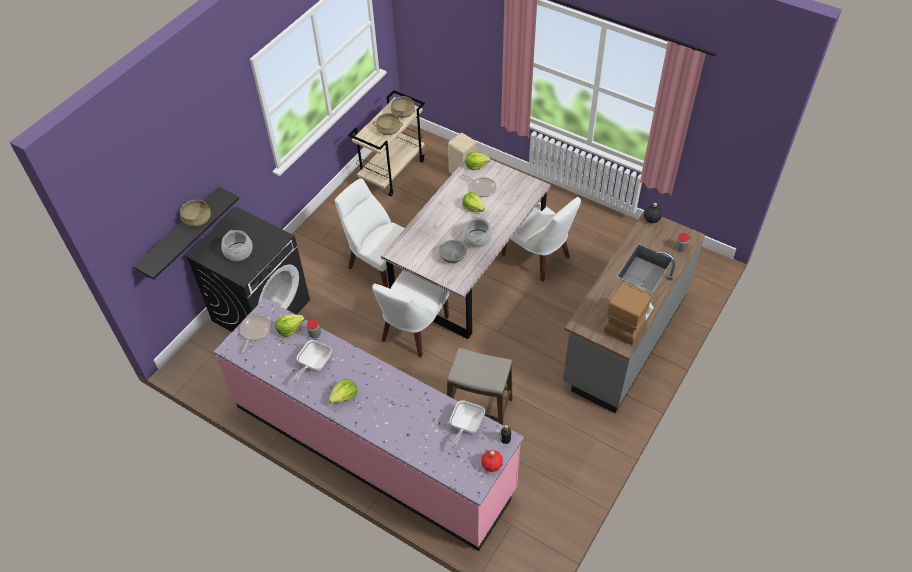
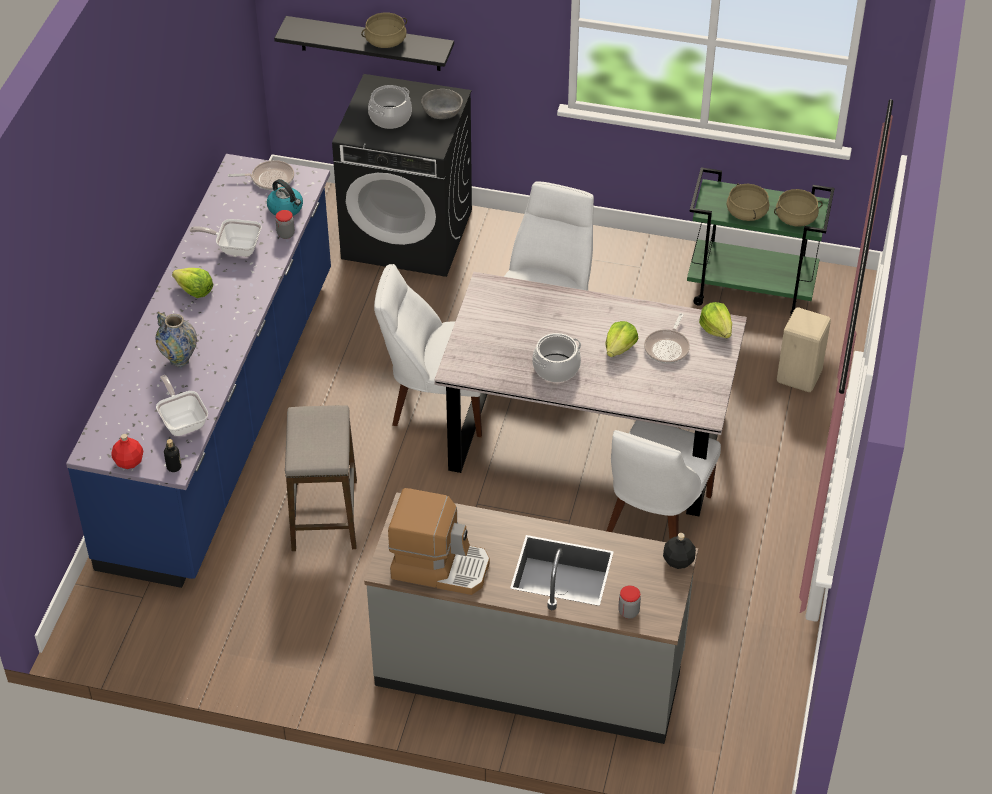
camera: 70 degrees right, 5 degrees down
(289, 329) = (286, 208): lettuce -> kettle
(373, 446) = (223, 415): pink counter -> blue counter
(392, 171) = (751, 291): beige cart -> green cart
(408, 417) = (180, 360): none -> vase
(453, 256) = (506, 349): grey bowl -> grey bowl (441, 113)
(465, 426) = (182, 421): frying pan -> frying pan turned 60 degrees clockwise

